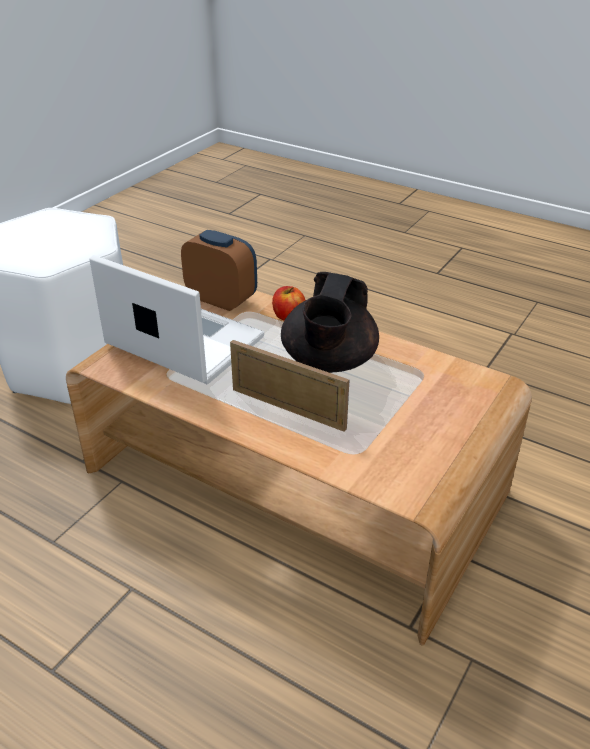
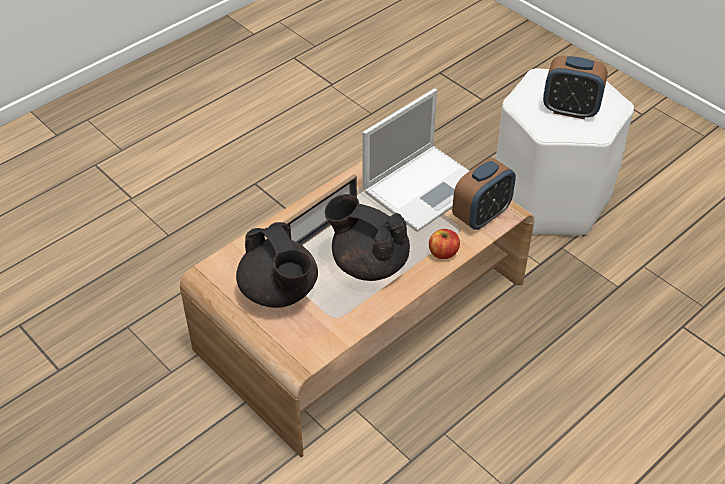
camera: 105 degrees right, 10 degrees up
(61, 234) = (570, 110): none -> alarm clock
(412, 422) = (279, 291): none -> black teapot

